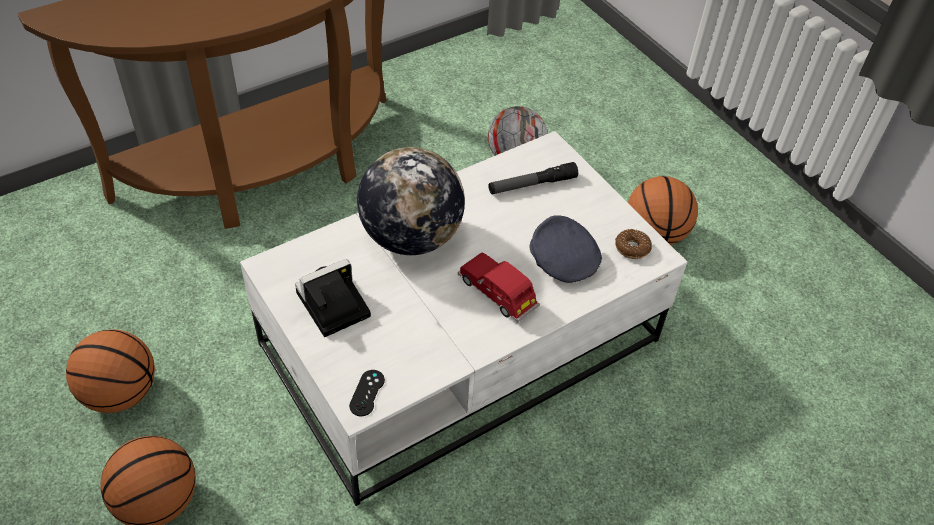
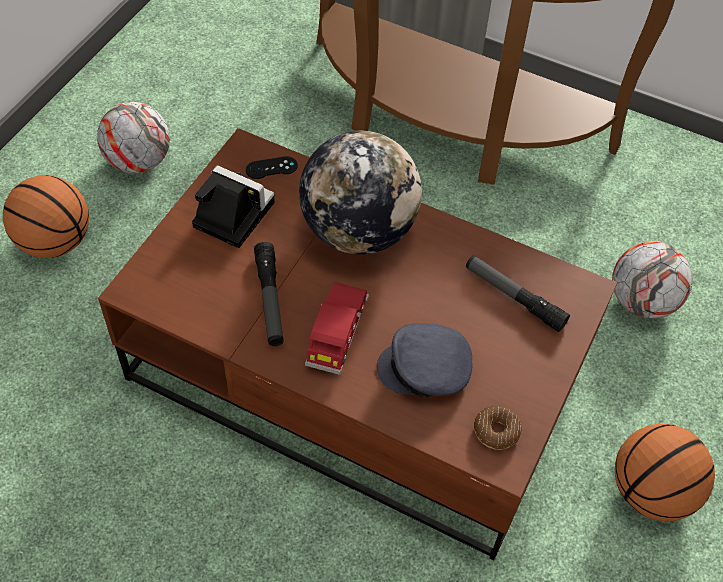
camera: 60 degrees right, 5 degrees up
(121, 393) = (138, 161): basketball -> football
(367, 393) = (150, 288): black game controller -> black game controller (271, 168)
(436, 319) = (270, 299): none -> flashlight
(459, 344) = (353, 372): white coffee table -> brown coffee table
(561, 259) = (426, 370): grey cap -> grey cap turned 120 degrees counterclockwise

